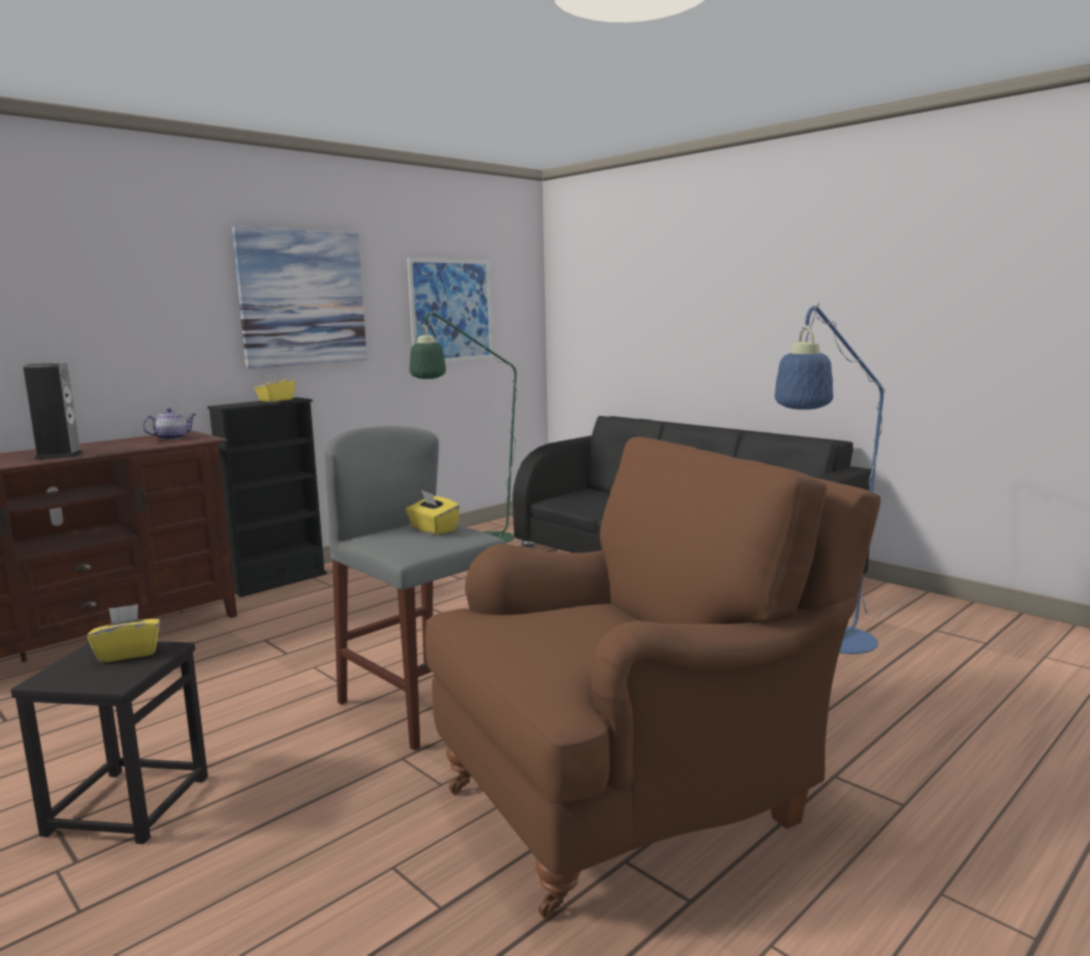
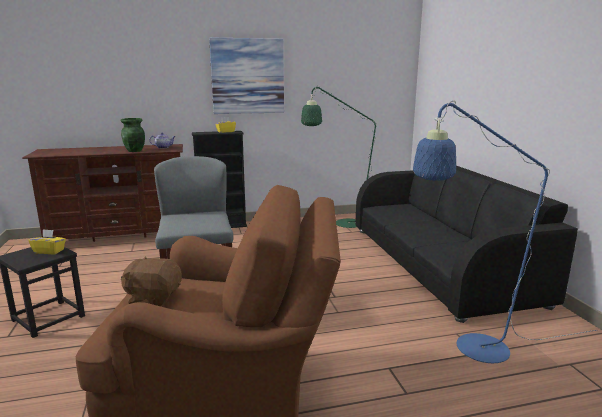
camera: 30 degrees right, 5 degrees up
(59, 456) = (105, 151): speaker -> none
(125, 448) = (135, 151): none -> green vase
(433, 529) = (204, 218): yellow tissue box -> none
(451, 310) = (344, 84): picture -> none
(536, 642) = (153, 297): none -> brown plush toy

